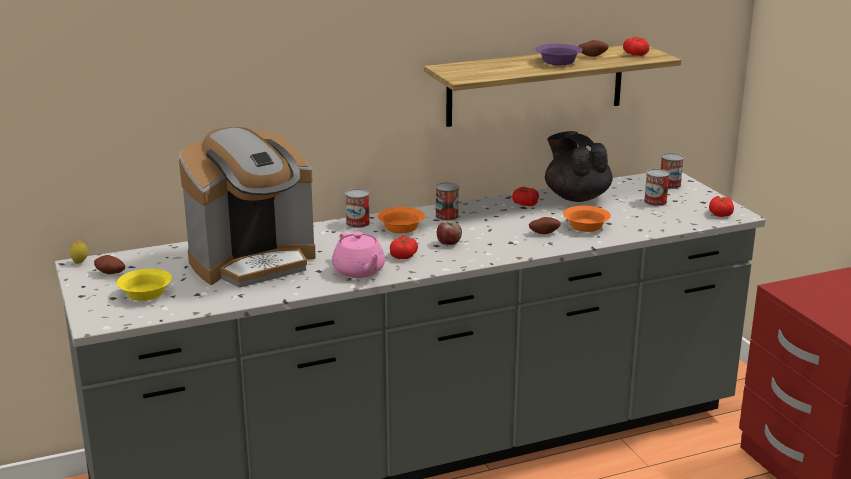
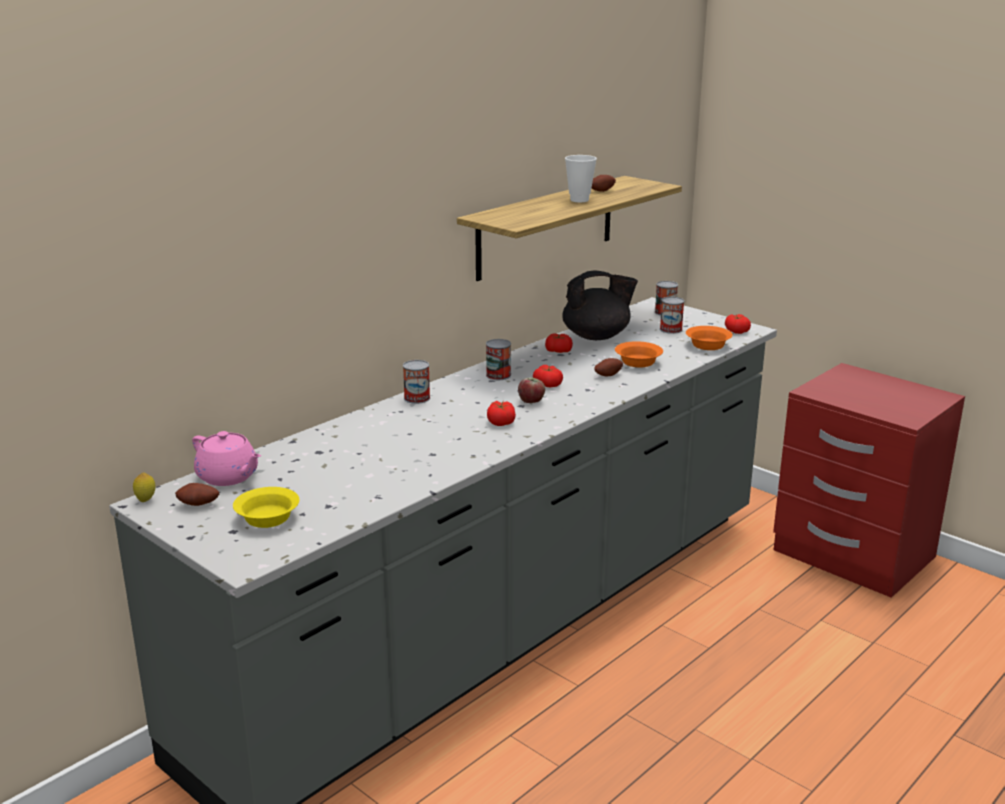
camera: 25 degrees left, 0 degrees up
(253, 262) = (351, 459): coffee machine -> none
(359, 271) = (475, 446): pink teapot -> pink teapot (228, 477)
(401, 228) = (466, 395): orange bowl -> orange bowl (707, 345)
(557, 62) = (579, 200): purple bowl -> cup
(576, 197) = (597, 336): black teapot -> black teapot turned 135 degrees clockwise
(635, 54) = (636, 185): tomato -> tomato (548, 384)

